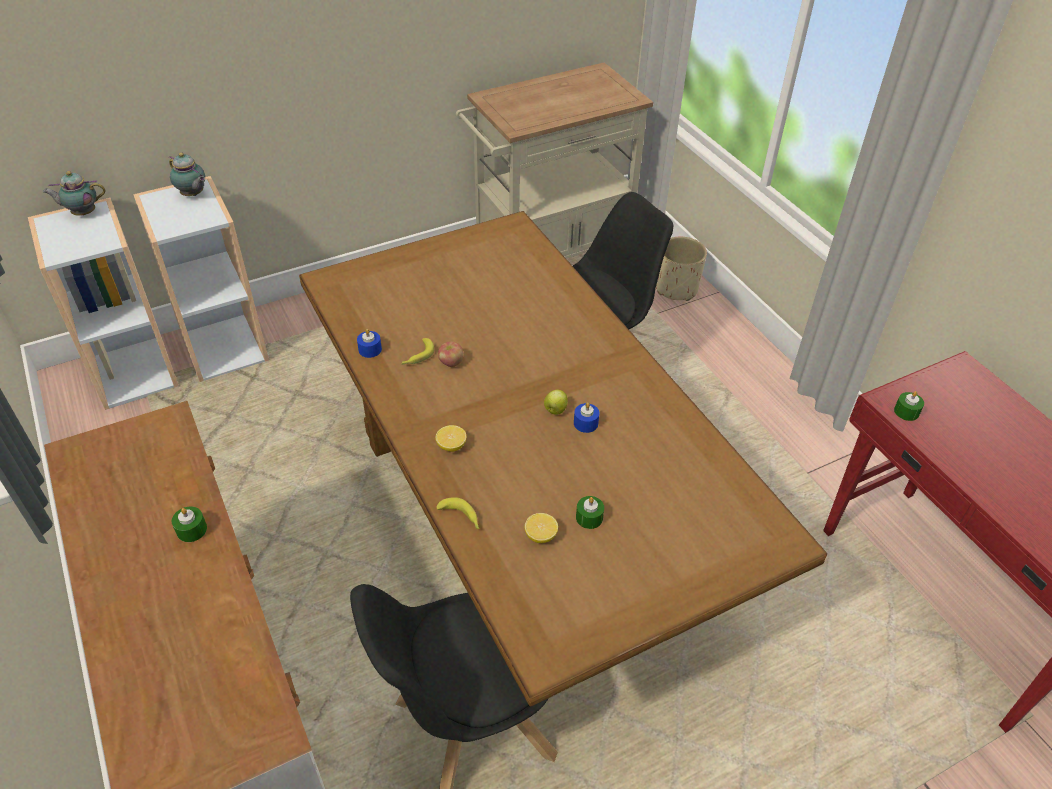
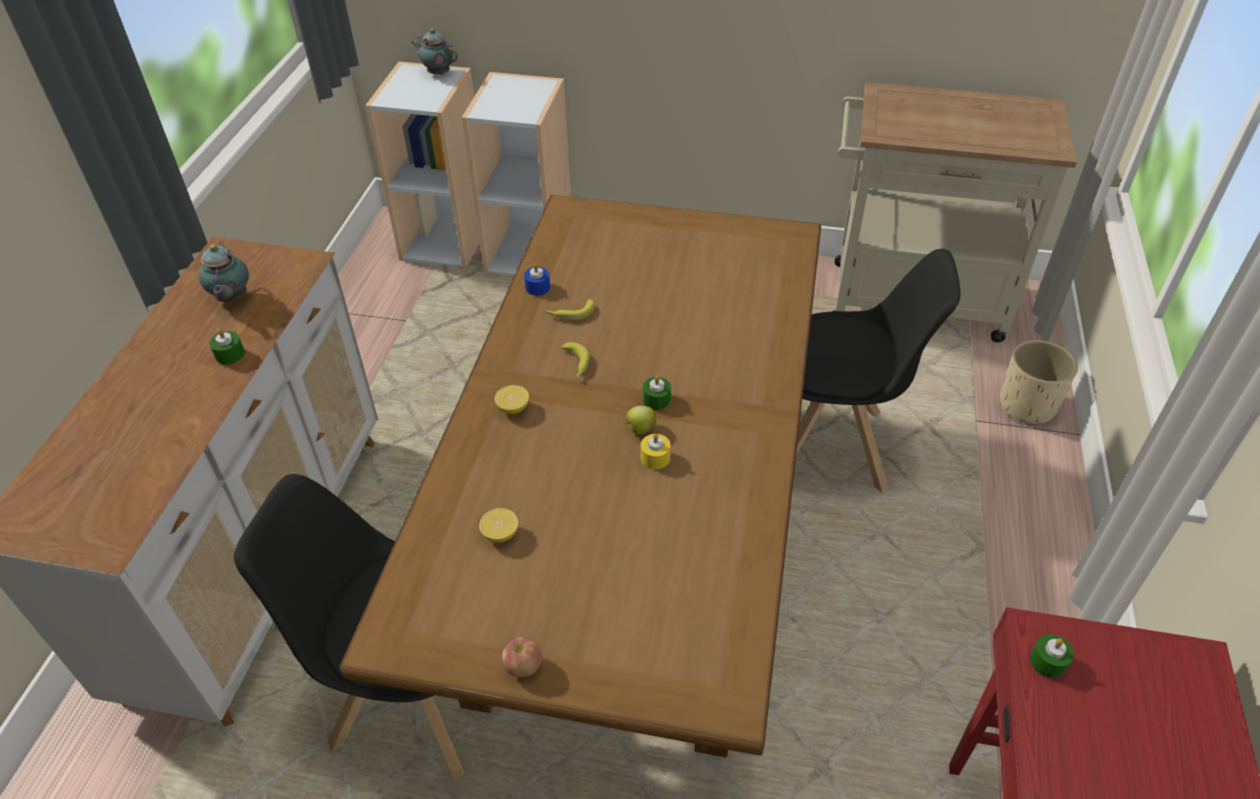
camera: 40 degrees right, 0 degrees up
(193, 195) = (533, 90): teapot -> teapot (231, 299)
(451, 362) = (593, 334): apple -> apple (523, 666)
(461, 517) = (453, 475): banana -> banana (576, 364)
(585, 423) = (655, 458): blue candle -> yellow candle
(589, 517) = (560, 546): green candle -> green candle (656, 400)

